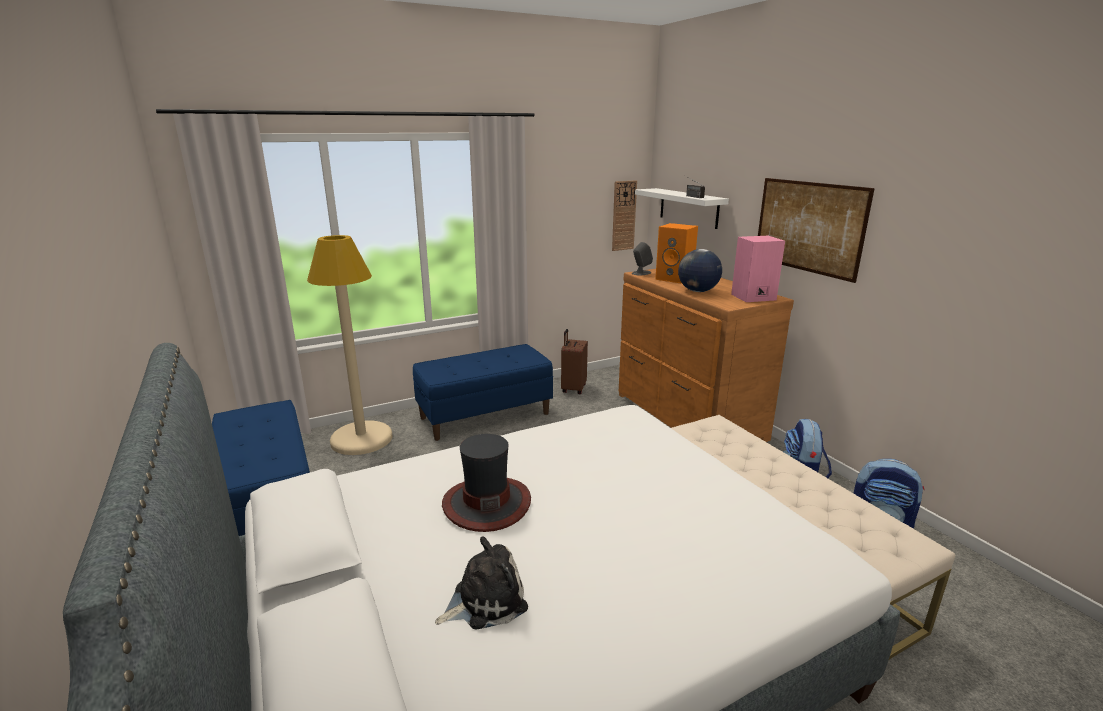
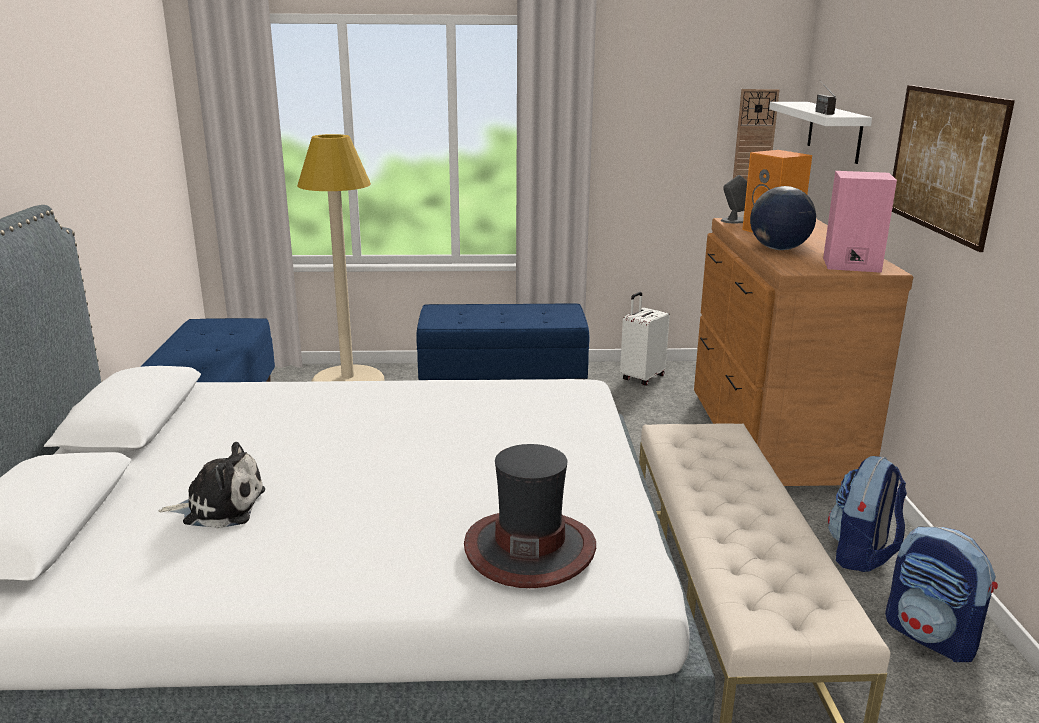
camera: 25 degrees right, 0 degrees up
(486, 503) = (314, 434): hat -> hat (530, 548)
(573, 389) = (641, 378): brown suitcase -> white suitcase

